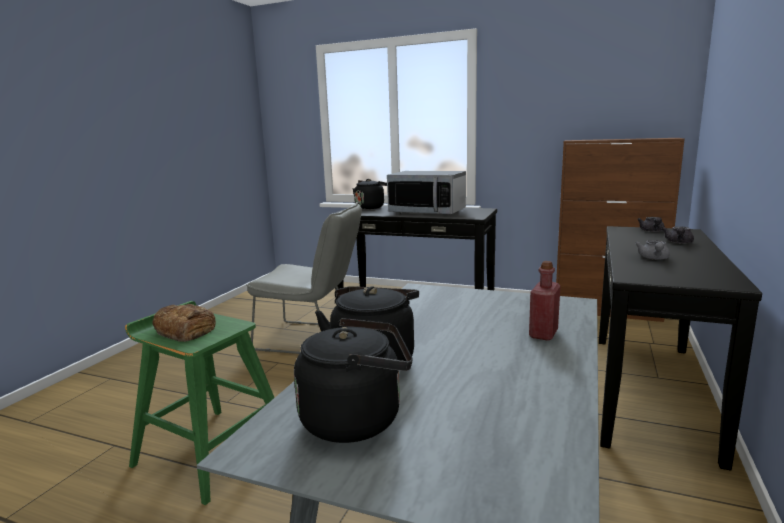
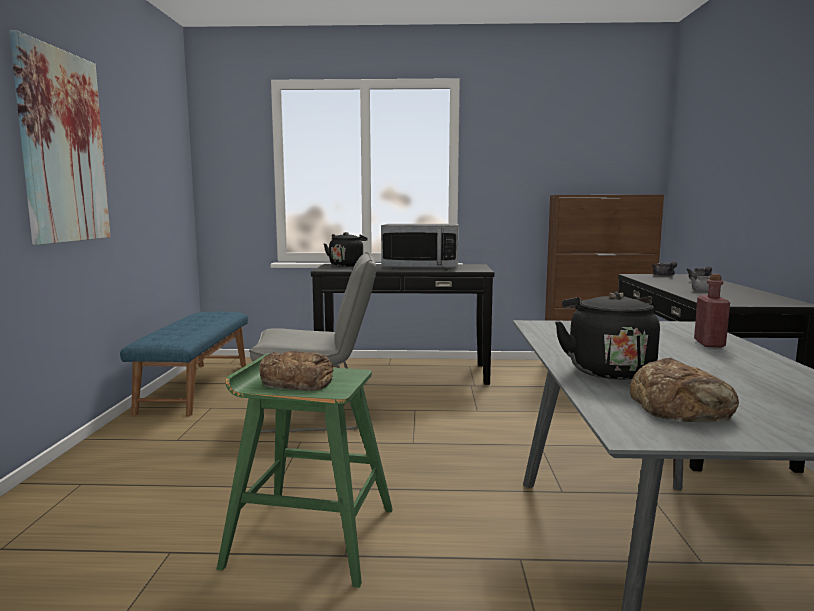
camera: 20 degrees left, 5 degrees down
(112, 125) = (62, 147): none -> picture
(247, 303) = (195, 387): none -> blue bench
(357, 419) = (681, 405): black kettle -> bread

